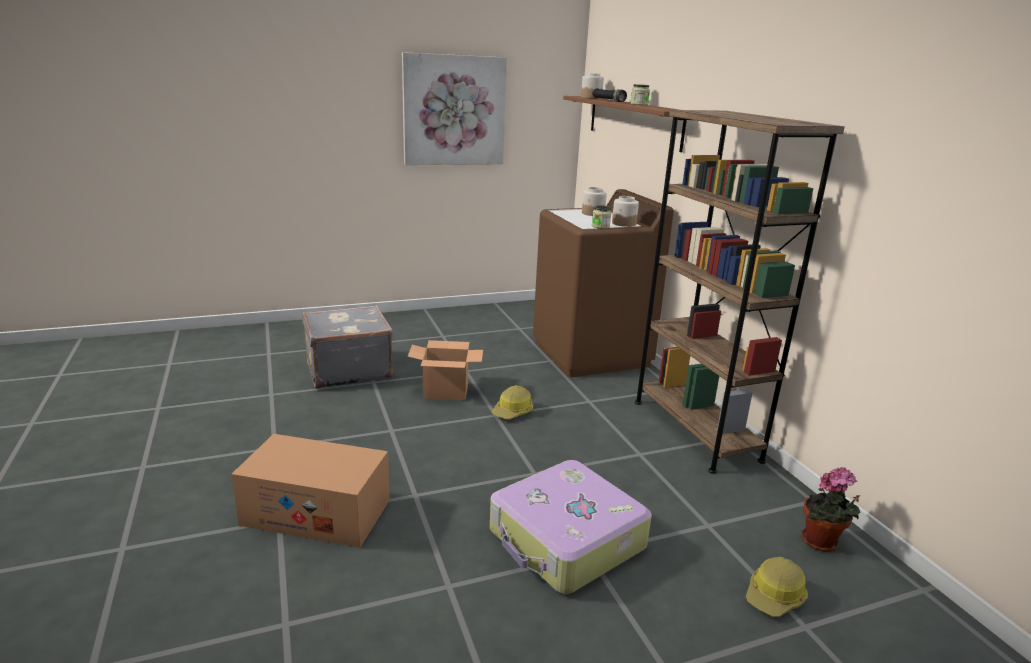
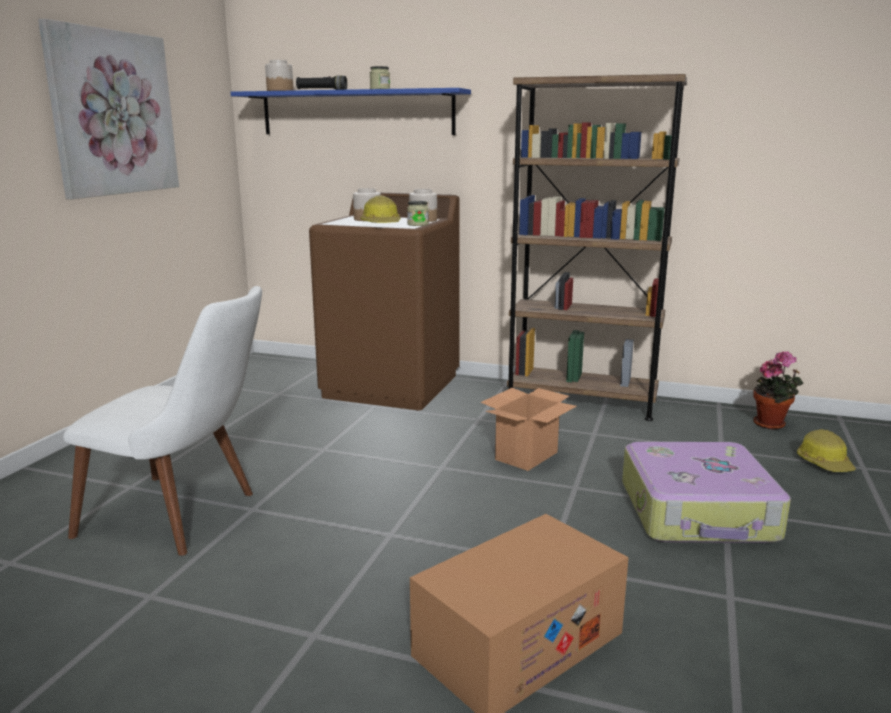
camera: 50 degrees left, 5 degrees down
(348, 369) = (186, 516): grey suitcase -> white chair
(446, 392) = (352, 475): cardboard box -> cardboard box (526, 455)
(513, 411) = (447, 457): hard hat -> hard hat (382, 224)
(633, 121) = (356, 113): brown shelf -> blue shelf

